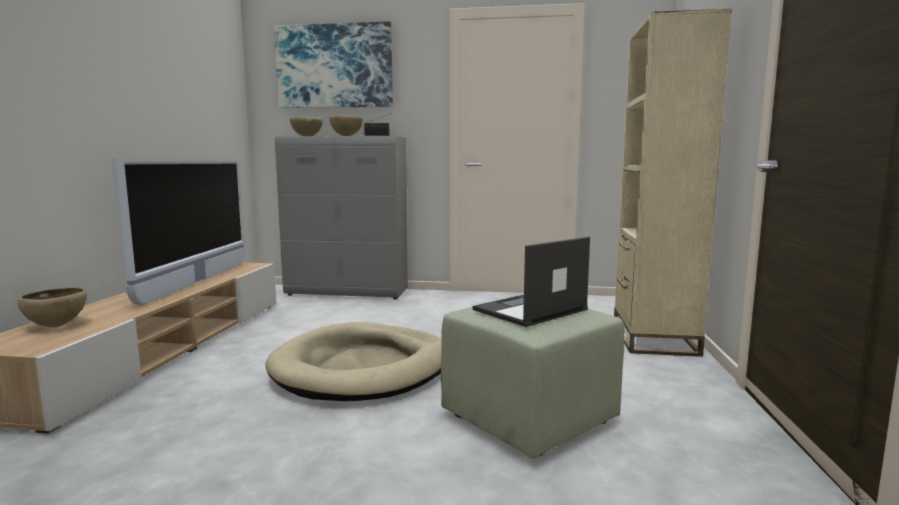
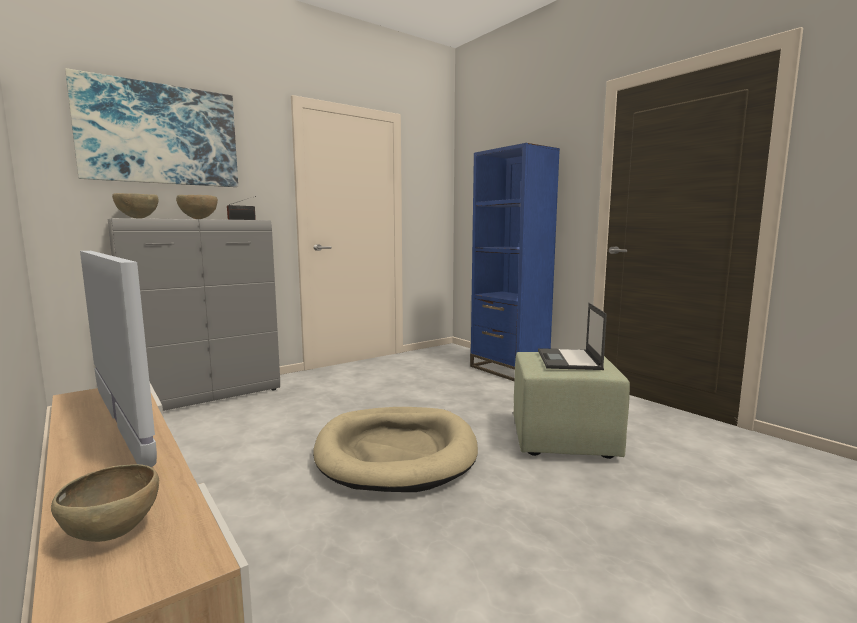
camera: 45 degrees left, 0 degrees up
(653, 338) = (508, 370): beige bookcase -> blue bookcase

